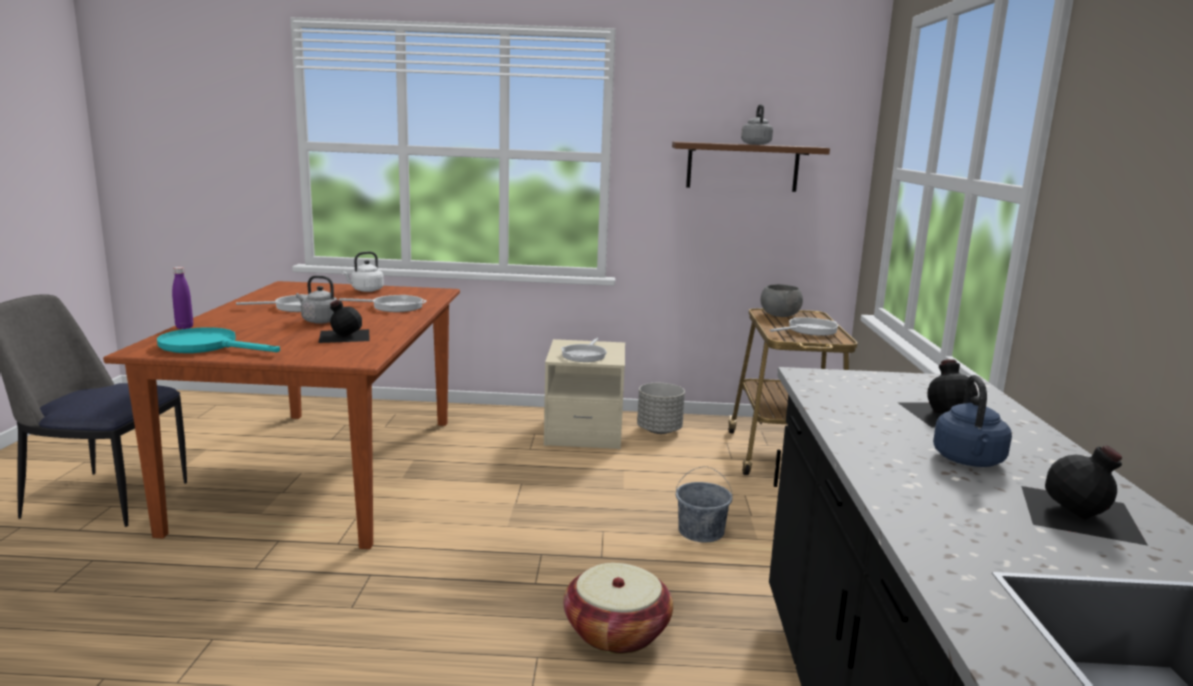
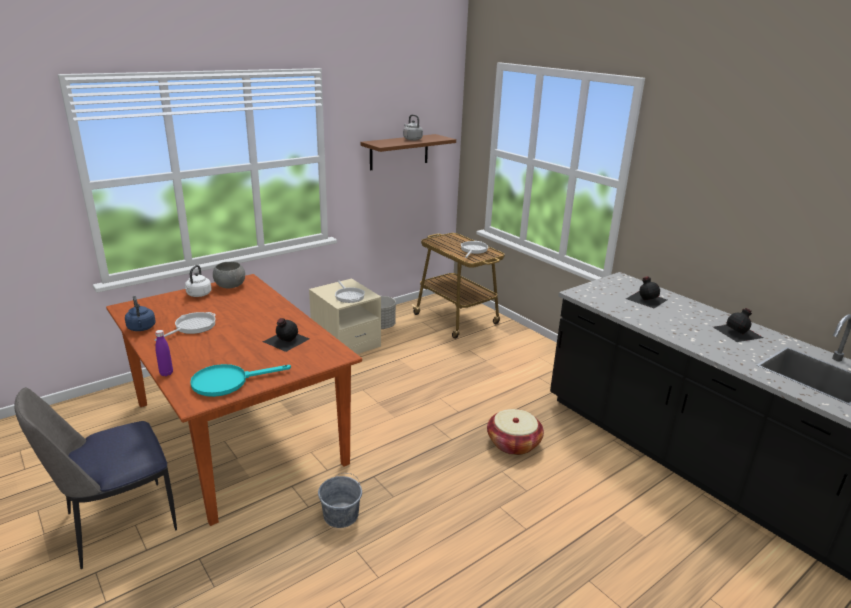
camera: 40 degrees left, 10 degrees up
(319, 321) = (240, 334): grey kettle -> none
(393, 307) = (254, 304): frying pan -> none
(701, 532) = (479, 378): grey bucket -> grey bucket (341, 515)
(780, 315) = (441, 241): grey bowl -> grey bowl (230, 285)
(969, 461) = (687, 321): blue kettle -> blue kettle (141, 328)

